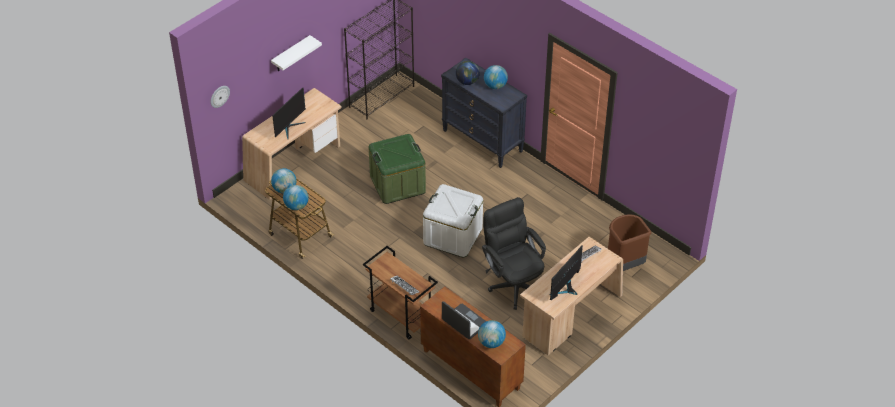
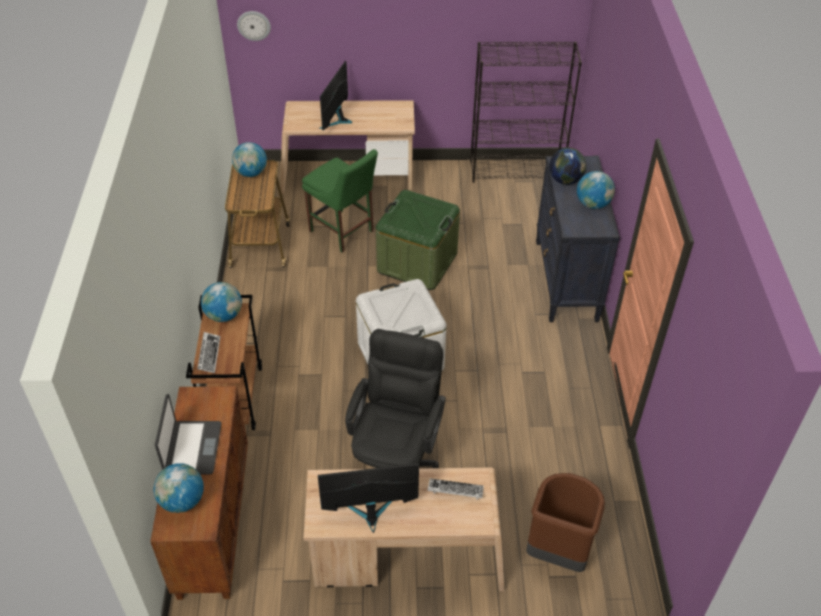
camera: 45 degrees right, 0 degrees up
(289, 127) = (337, 120): monitor -> monitor turned 120 degrees clockwise
(291, 54) = (382, 31): white shelf -> none
(296, 206) = (237, 195): globe -> globe (224, 315)
(336, 196) = (343, 232): none -> green chair

